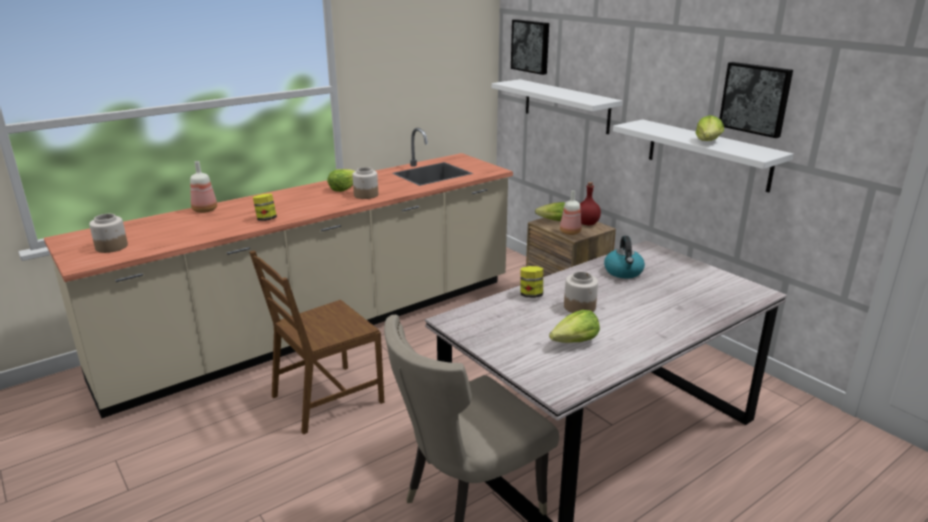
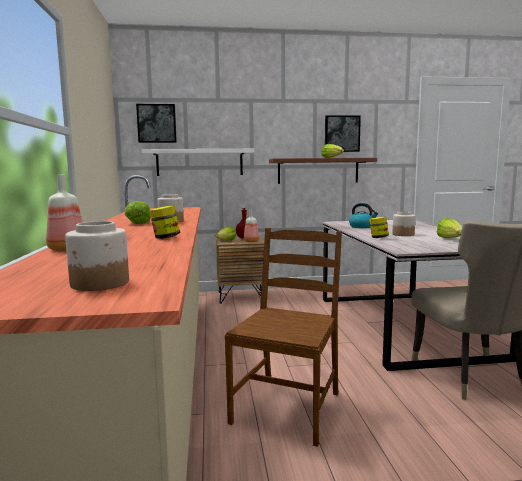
camera: 60 degrees left, 15 degrees down
(326, 399) = (287, 407): brown chair -> brown chair turned 150 degrees counterclockwise
(708, 154) = (318, 171): white shelf -> brown shelf

